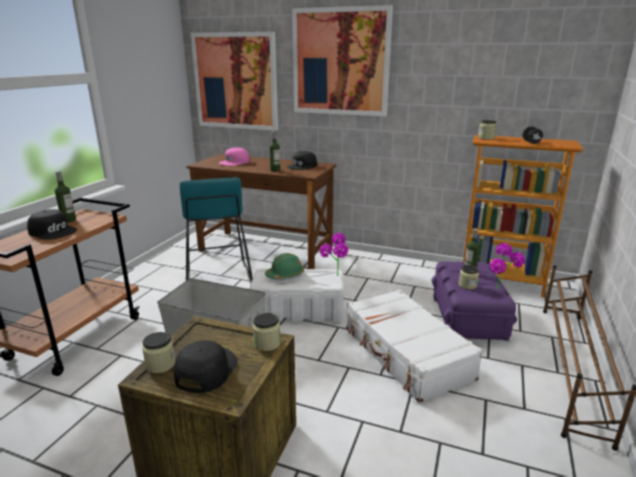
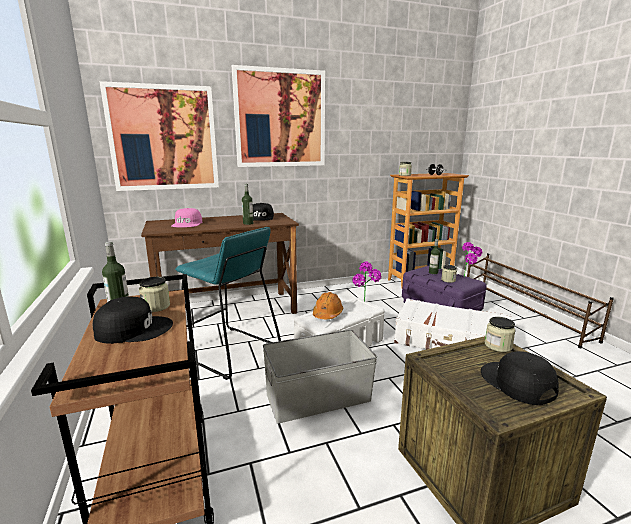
camera: 40 degrees left, 5 degrees down
(160, 364) = (483, 399): jar -> jar (156, 307)
(285, 275) = (327, 314): green hard hat -> orange hard hat

